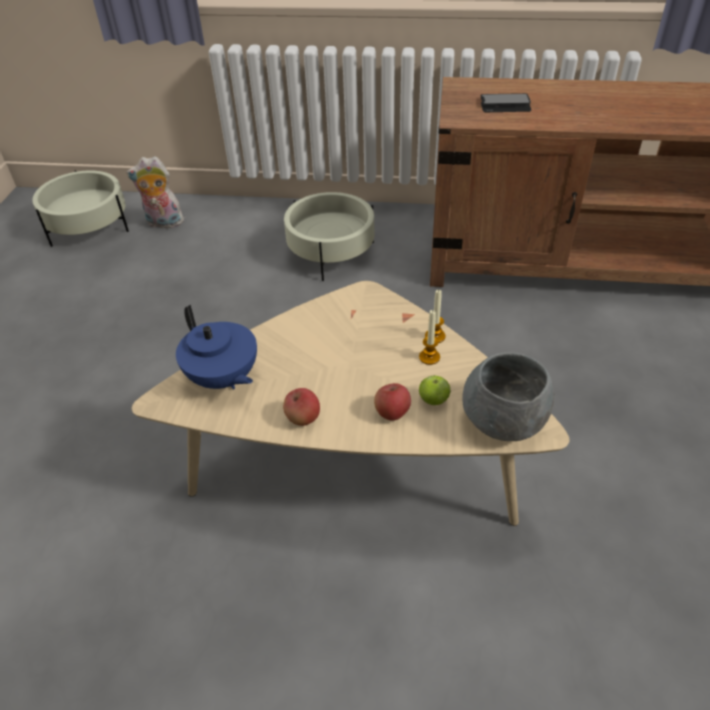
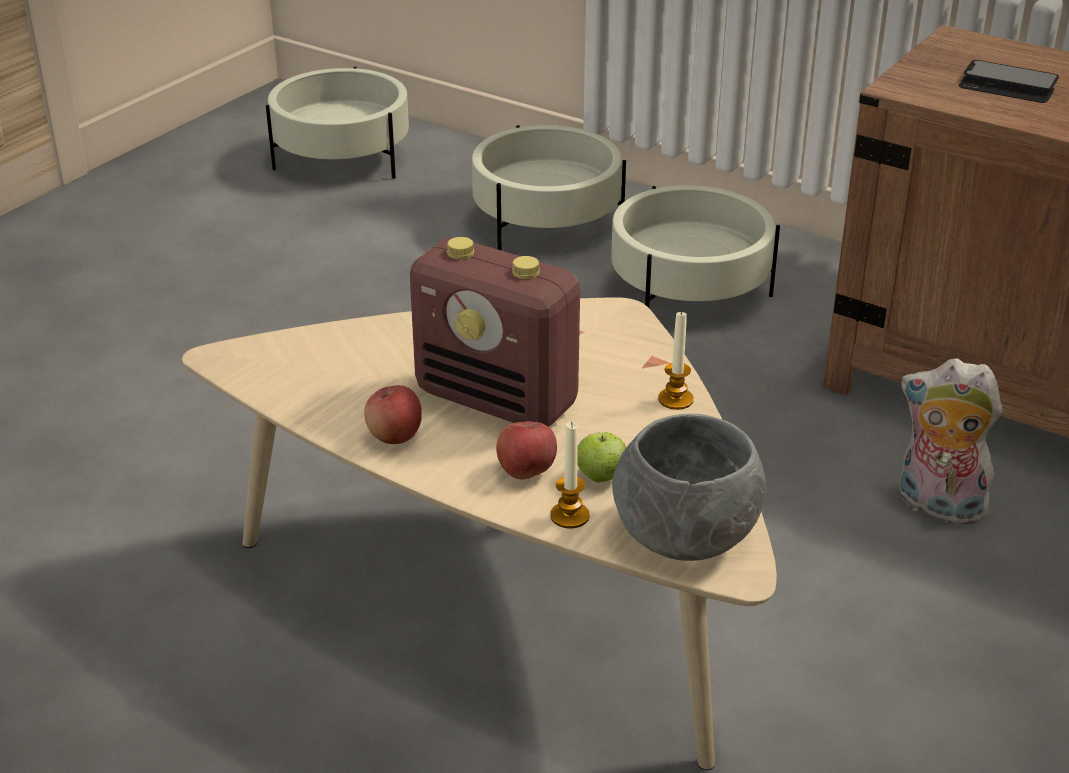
camera: 25 degrees right, 10 degrees down
(163, 223) = (453, 181): plush toy -> plush toy (936, 506)
(223, 379) = (325, 357): blue teapot -> none
(231, 234) = (546, 223): none -> beige planter
(343, 371) = (498, 400): none -> radio
(429, 357) = (643, 422): candle -> candle (569, 516)

